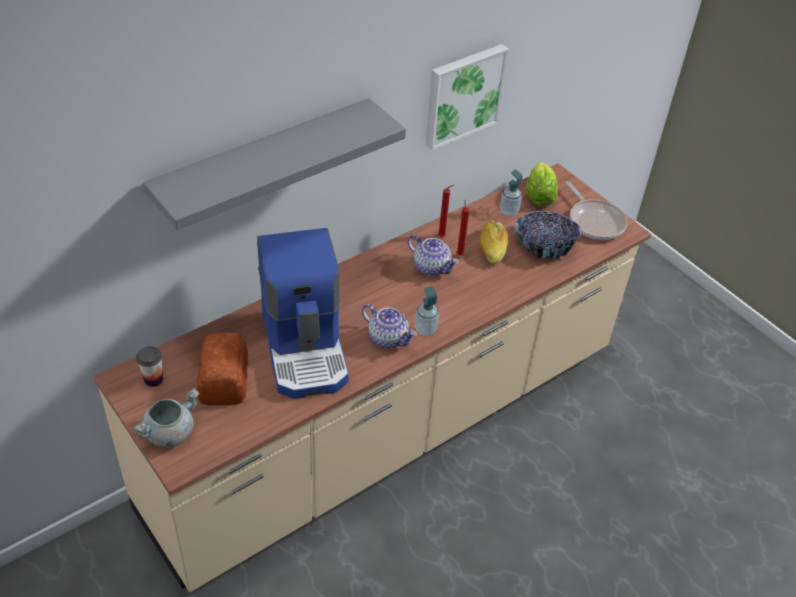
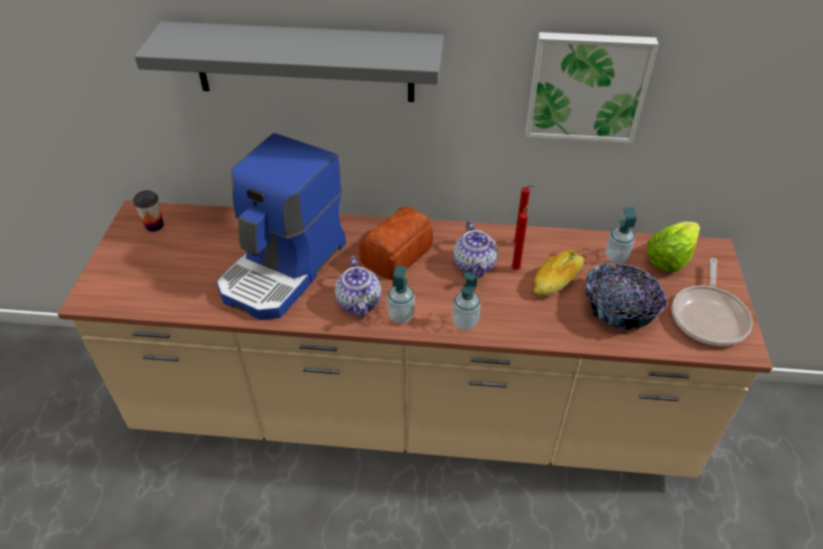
camera: 45 degrees right, 0 degrees up
(169, 432) = (113, 270): grey cooking pot -> none
(225, 378) = (199, 254): bread -> bread (398, 253)
(469, 309) = (465, 322): none -> soap dispenser

